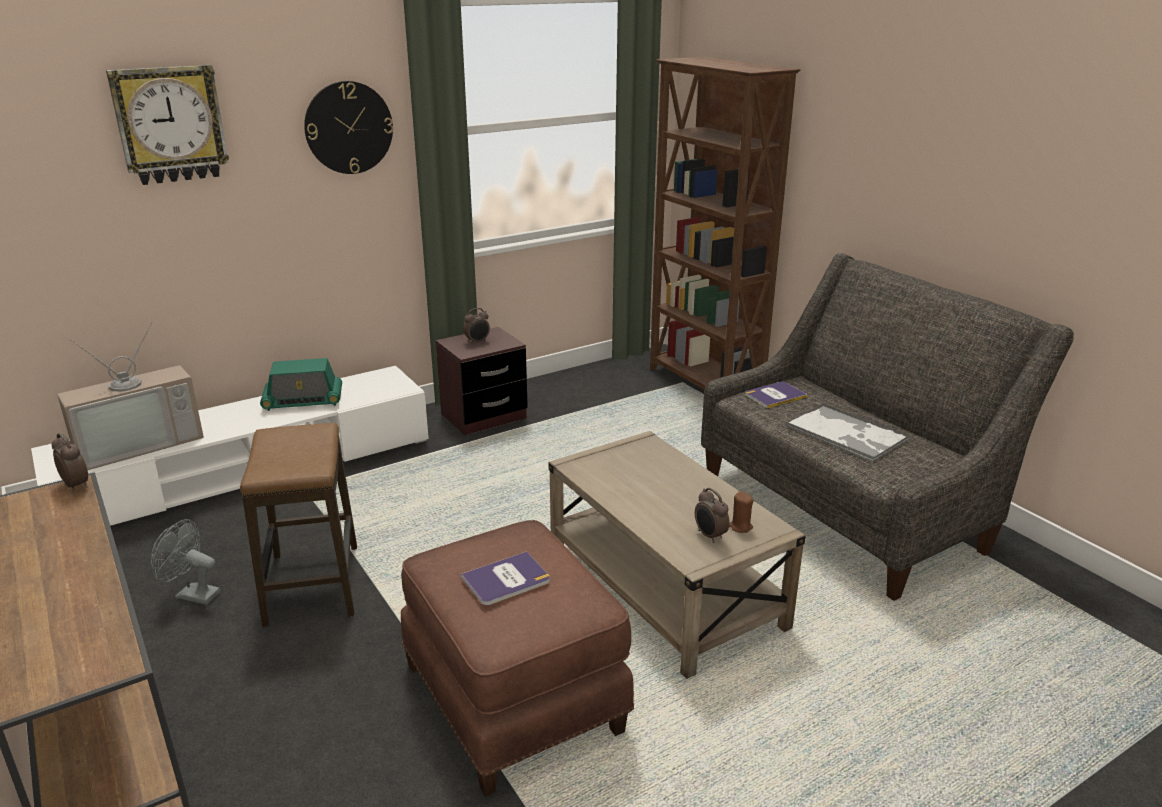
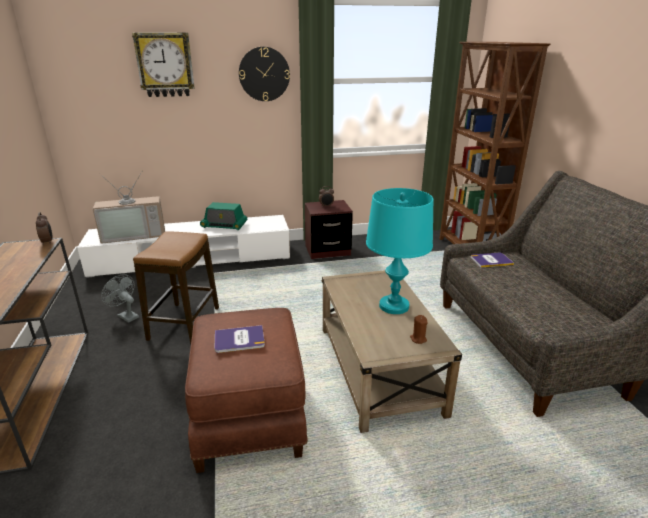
camera: 20 degrees right, 0 degrees up
(680, 486) = (394, 306): none -> turquoise table lamp
(709, 536) = (393, 341): alarm clock -> none
(847, 434) = (529, 292): tray -> none

